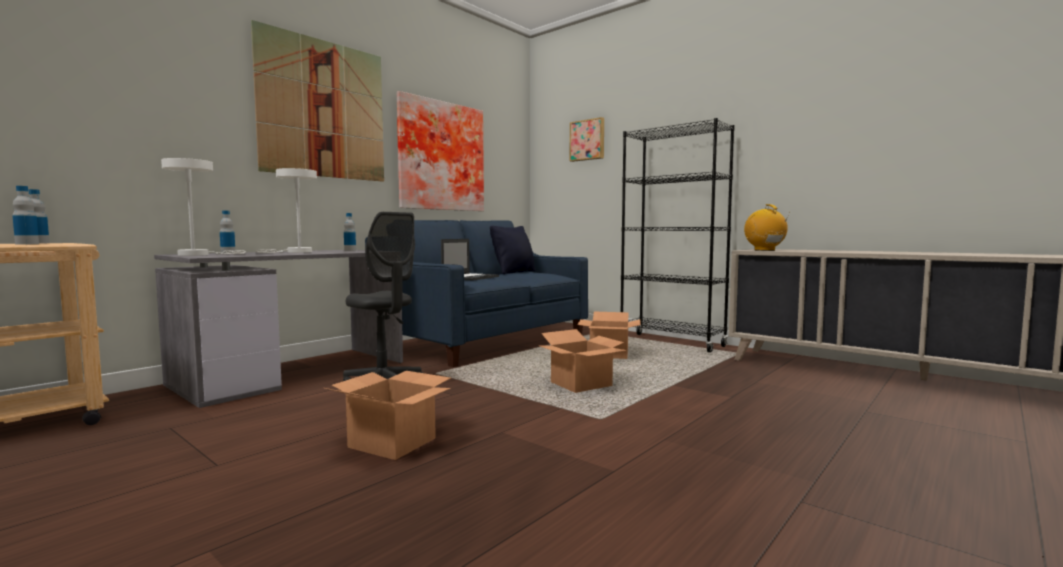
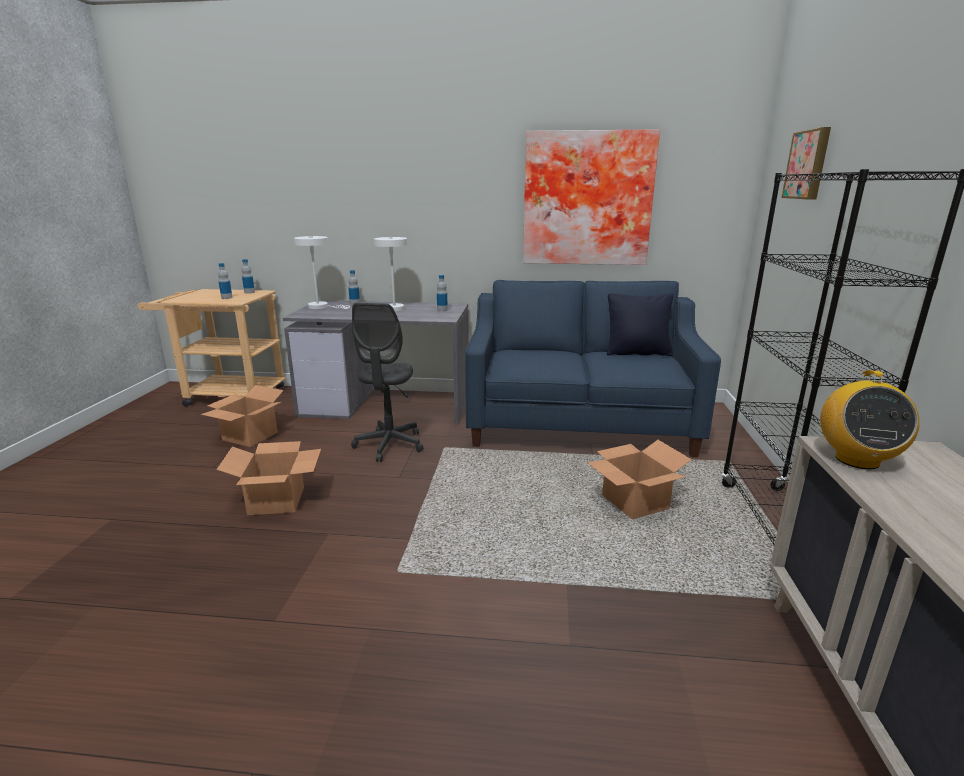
camera: 55 degrees right, 15 degrees up
(324, 109) = (445, 167): picture -> none
(470, 277) = (542, 356): laptop -> none
(581, 385) = (495, 525): cardboard box -> cardboard box (251, 436)
(765, 250) = (856, 459): radio -> radio turned 150 degrees clockwise

